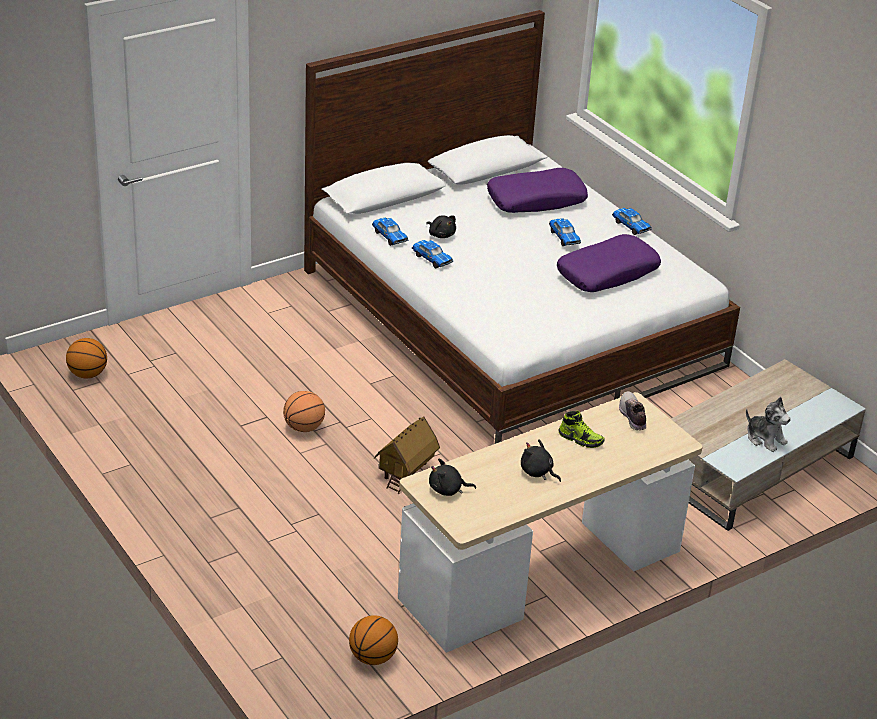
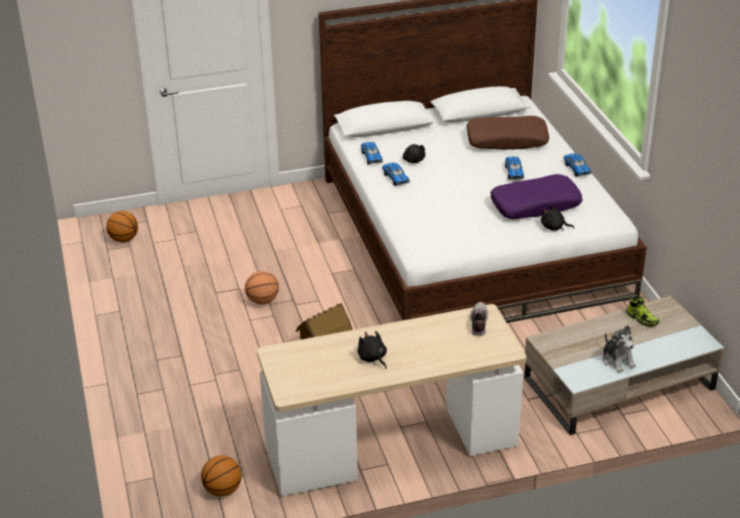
camera: 20 degrees right, 0 degrees up
(448, 490) = (291, 362): black plush toy -> black plush toy (554, 227)
(536, 200) = (507, 140): purple pillow -> brown pillow
(580, 439) = (424, 336): shoe -> shoe (642, 319)

